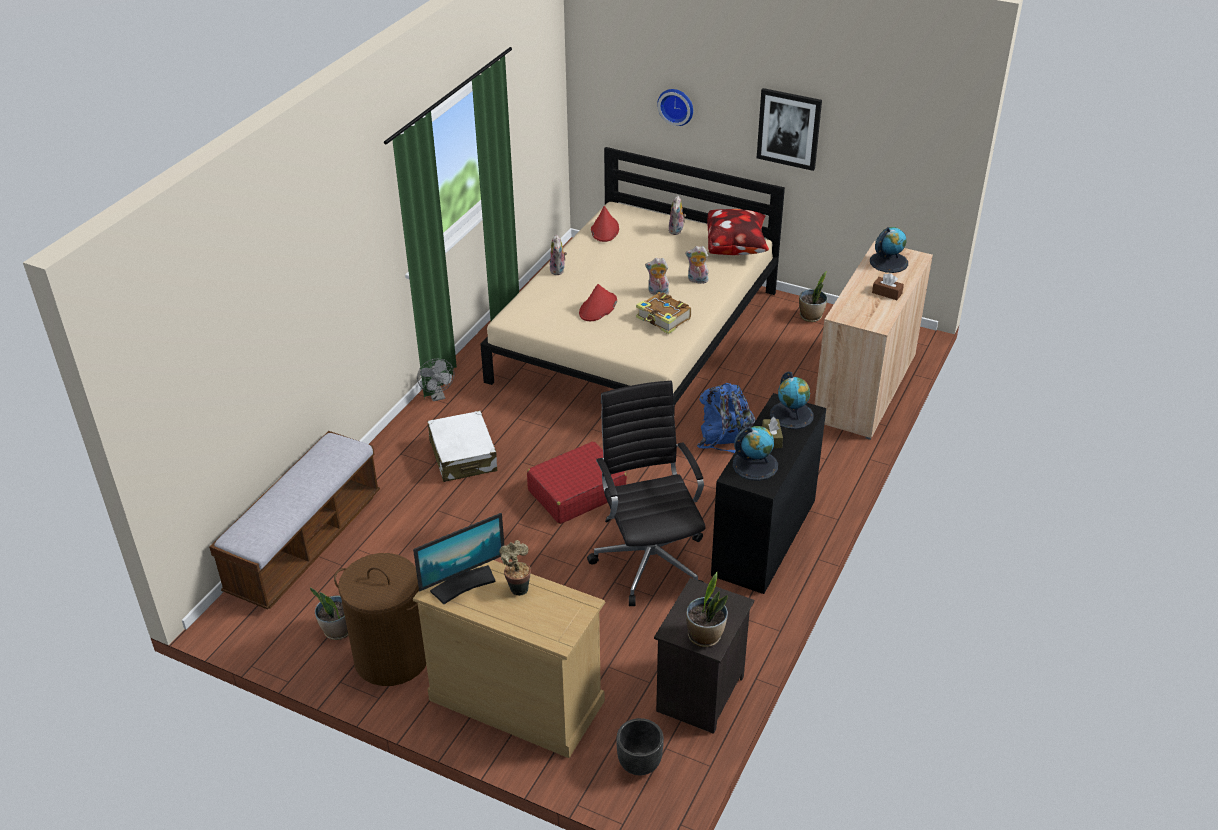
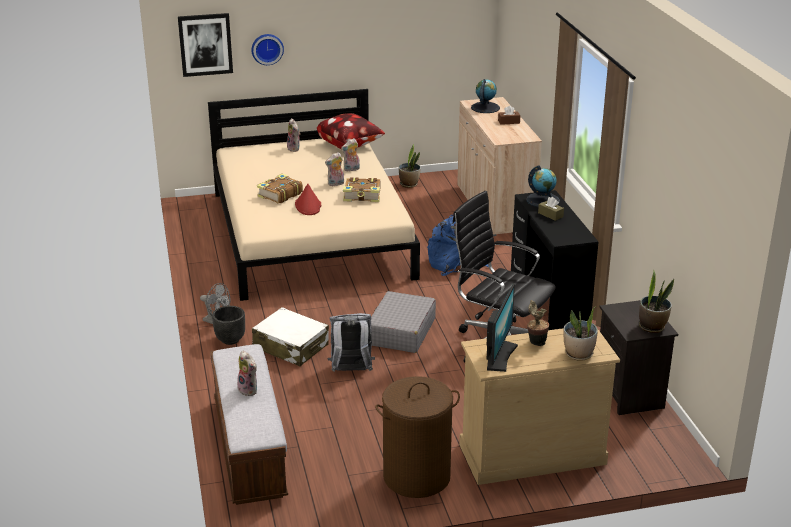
camera: 40 degrees left, 10 degrees down
(337, 630) = (354, 483): potted plant -> potted plant (578, 354)
(479, 512) = (351, 371): none -> grey backpack
(558, 270) = (246, 195): plush toy -> plush toy (249, 390)
(576, 492) = (401, 332): red suitcase -> grey suitcase
(588, 283) = (279, 195): none -> book
(604, 230) = (243, 163): red hat -> none
(639, 765) = (649, 445): black planter -> black planter (230, 340)
(755, 465) = (562, 230): globe -> none
(789, 128) = (363, 40): picture -> picture (205, 44)

